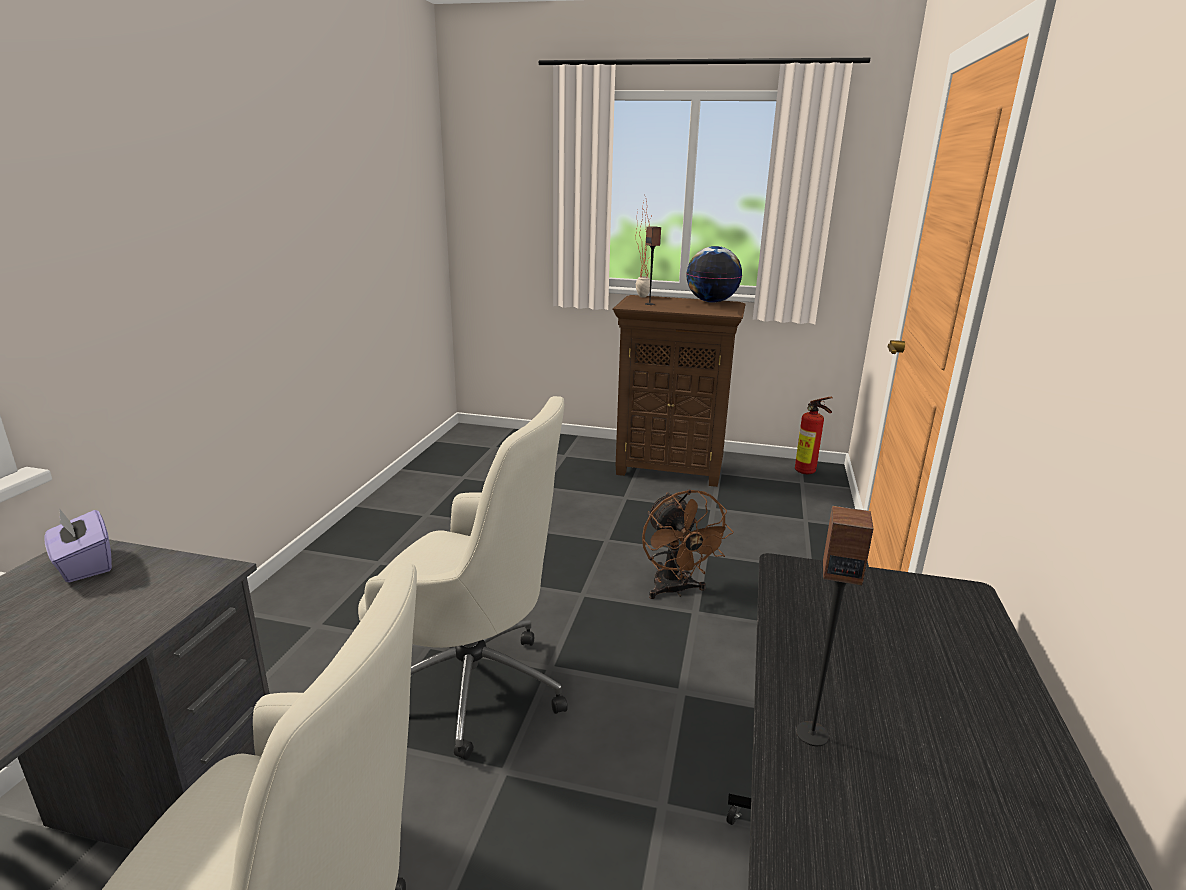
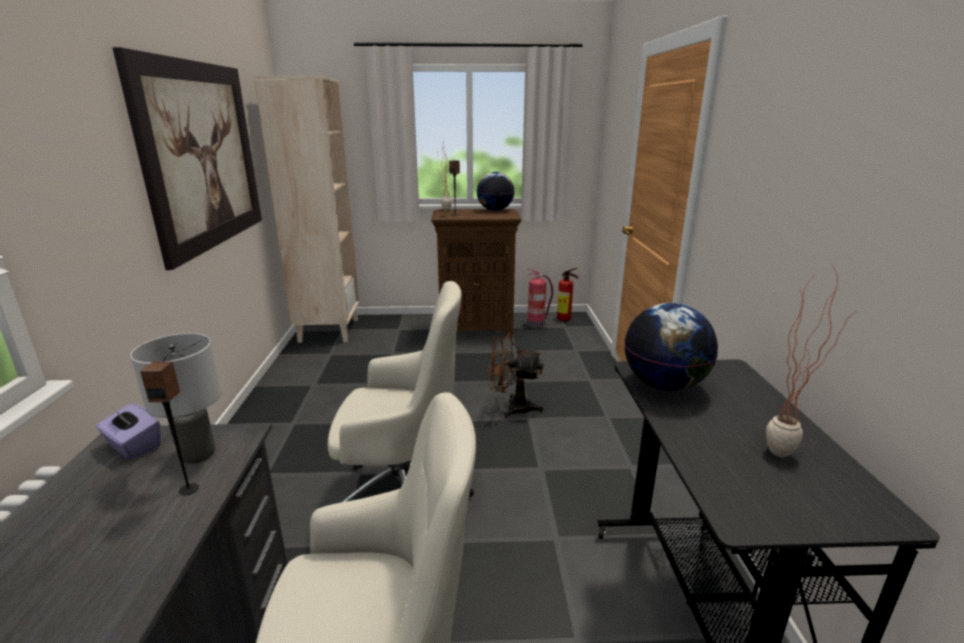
camera: 15 degrees left, 0 degrees up
(140, 592) = (196, 456): none -> white table lamp
(305, 204) = (203, 156): none -> picture
(475, 445) = (328, 330): none -> beige bookcase
(675, 590) = (512, 407): brown fan -> brown fan turned 135 degrees clockwise
(760, 474) = (536, 324): none -> fire extinguisher
(812, 733) = (698, 449): speaker -> speaker (189, 489)
(821, 606) = (664, 385): none -> globe
(979, 775) = (787, 452): none -> potted plant

